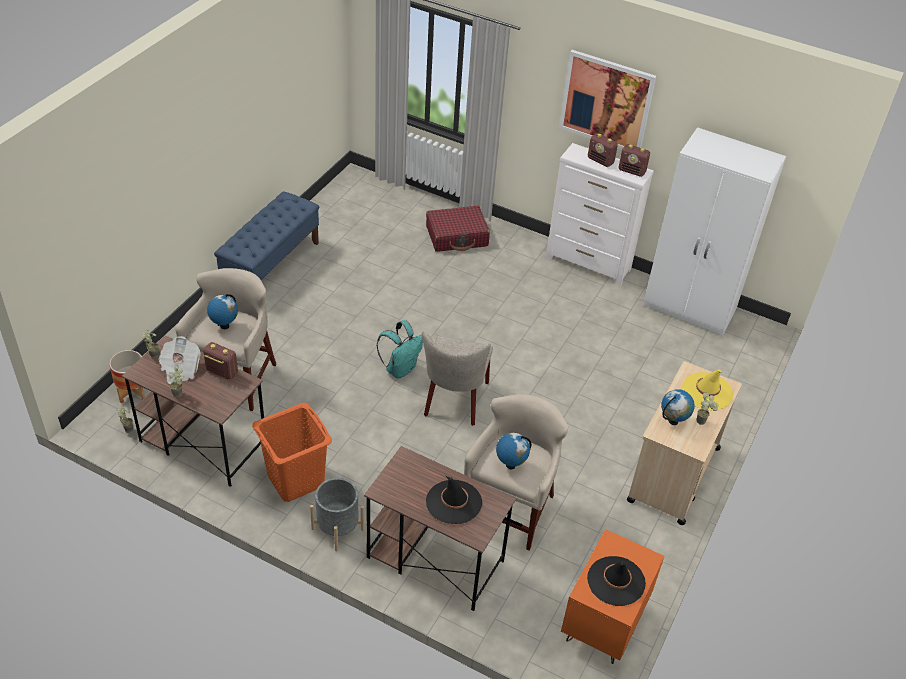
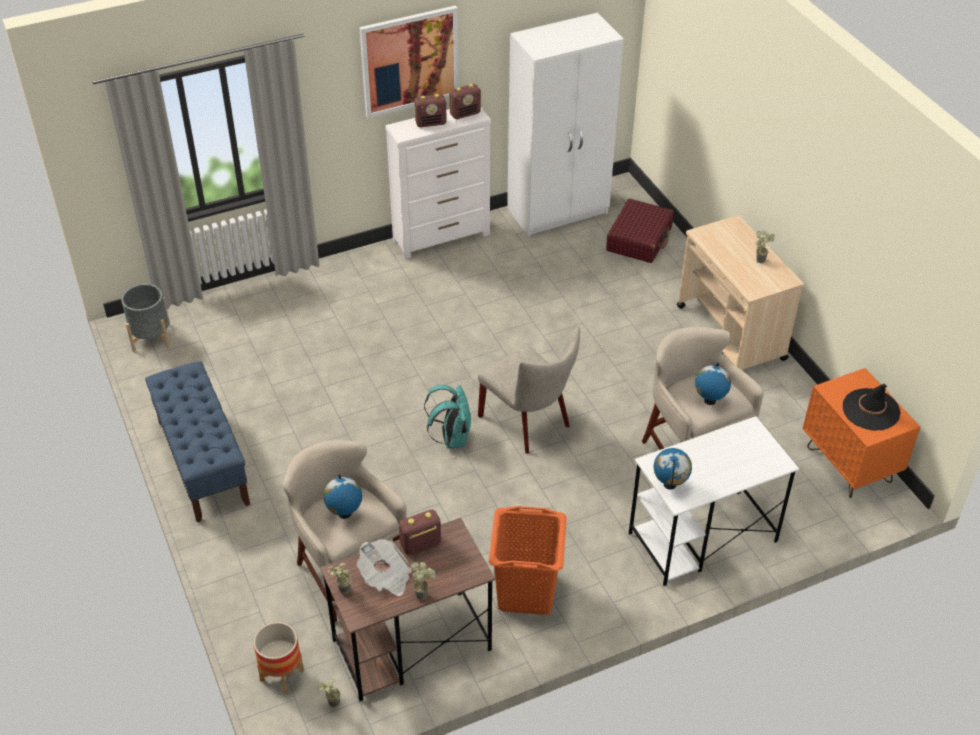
camera: 50 degrees left, 0 degrees up
(338, 529) = (613, 590): grey planter -> grey planter (151, 337)
(434, 559) = (701, 538): brown desk -> white desk
(453, 502) = (730, 457): black hat -> none
(457, 236) = (312, 301): red suitcase -> red suitcase (639, 239)
(673, 421) = (747, 275): globe -> globe (670, 485)
(707, 392) = (731, 238): yellow hat -> none

